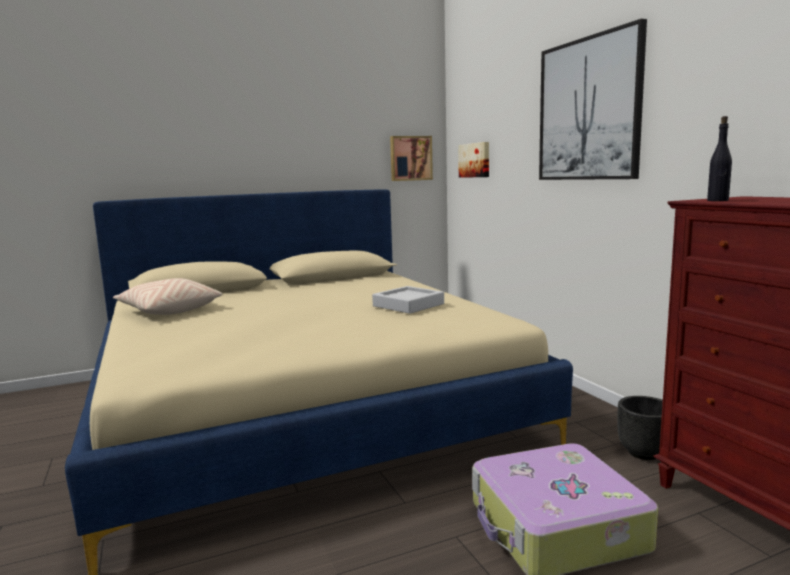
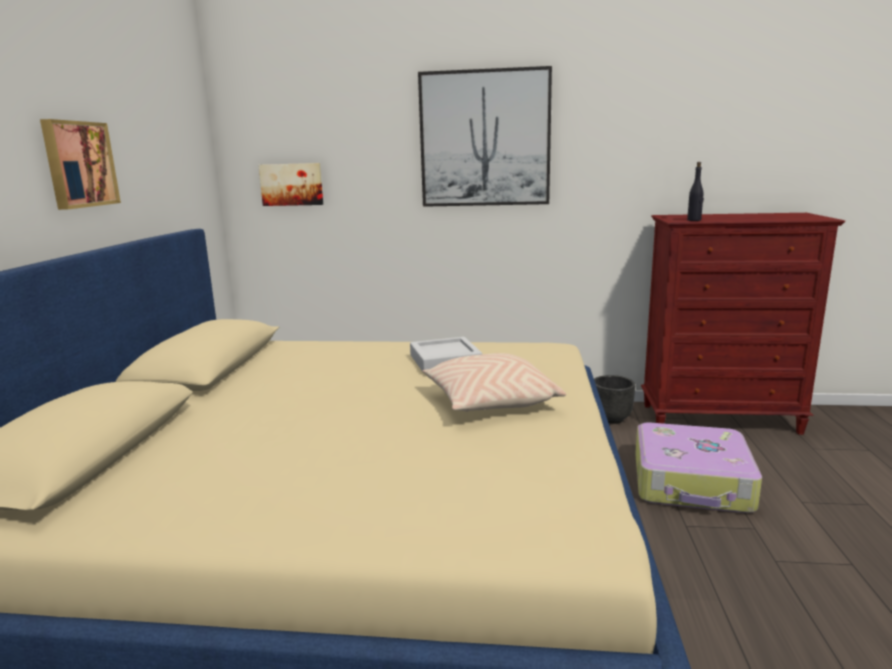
camera: 60 degrees left, 5 degrees up
(169, 311) = (202, 491): beige pillow -> beige pillow (489, 402)
(410, 158) = (194, 182): picture -> picture (78, 164)

